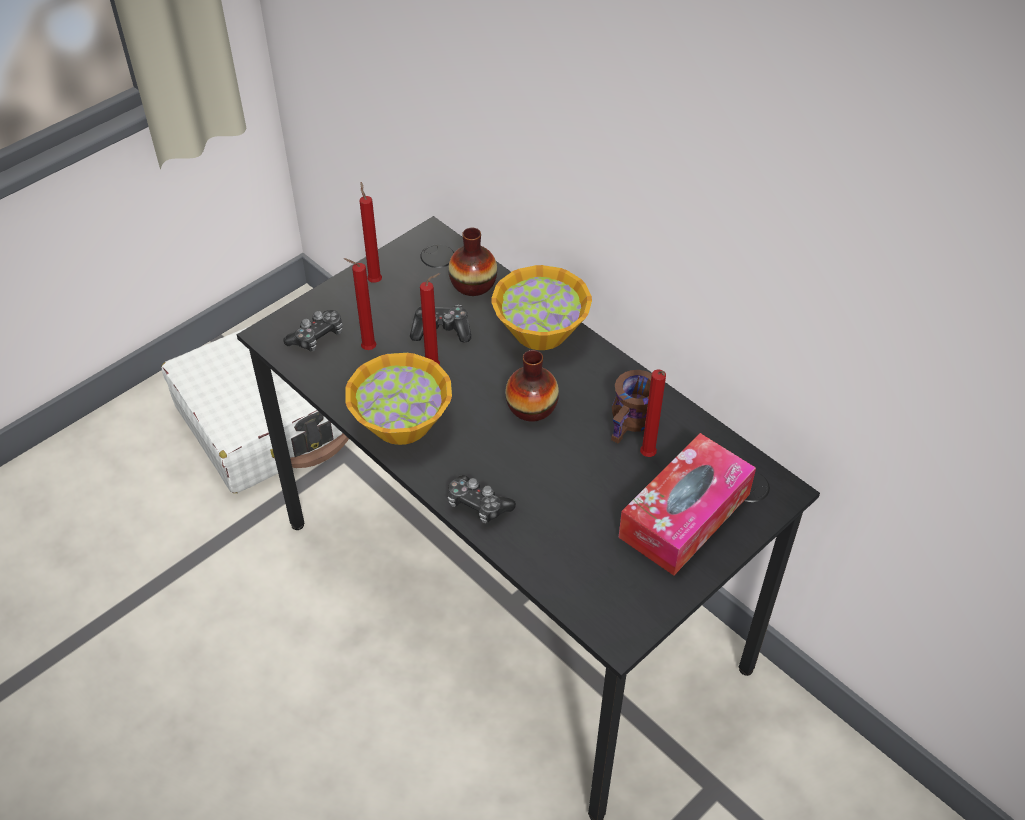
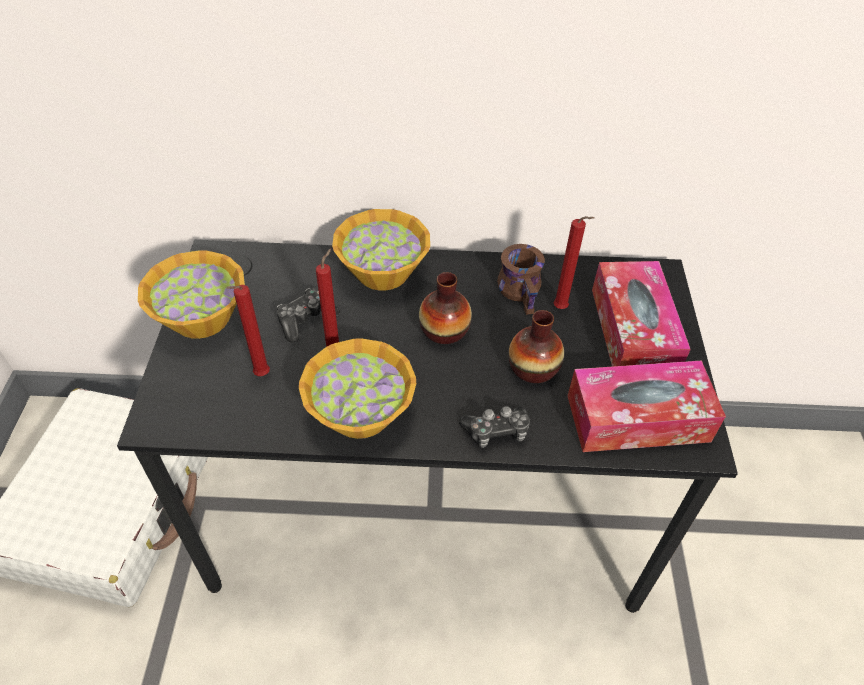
camera: 45 degrees left, 0 degrees up
(317, 337) = (202, 395): game controller -> none
(374, 280) = (201, 317): red candle -> bowl
(473, 284) = (290, 270): vase -> vase (533, 368)
(596, 578) = (637, 418): none -> tissue box

